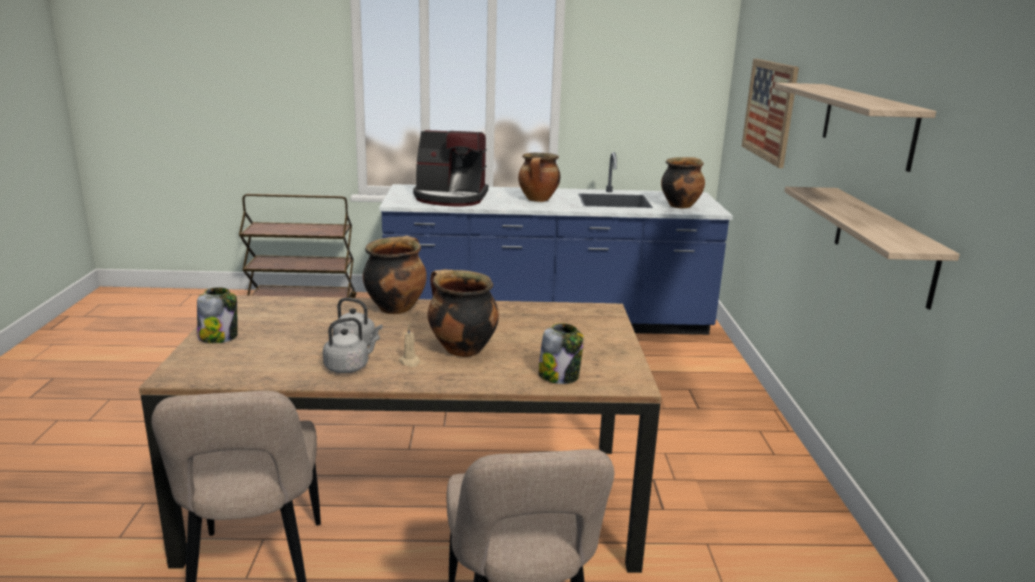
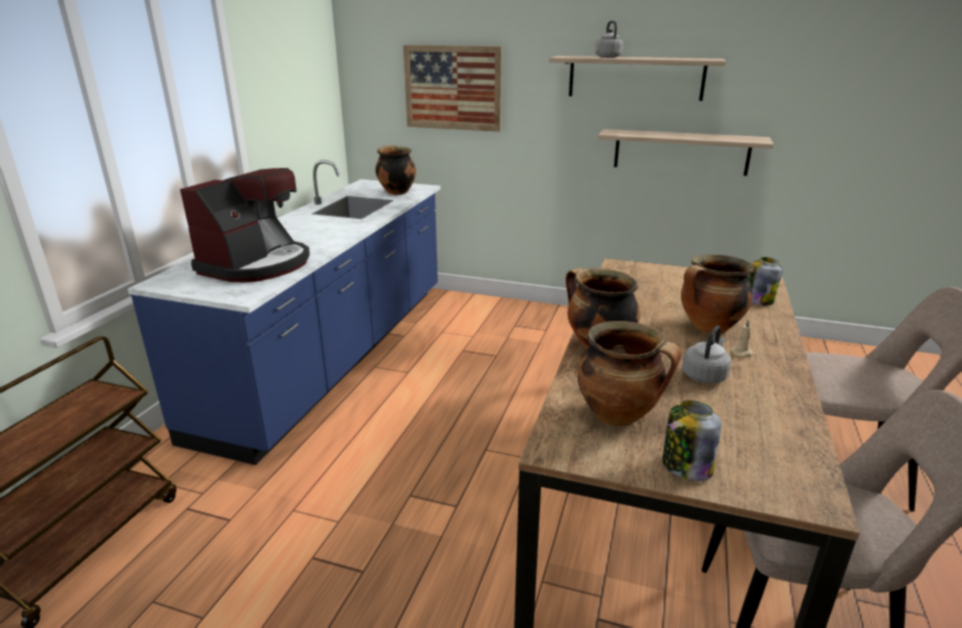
camera: 70 degrees left, 5 degrees up
(349, 367) = (761, 383): grey kettle -> grey kettle (607, 57)
(538, 200) = (318, 230): cooking pot -> cooking pot (619, 415)

